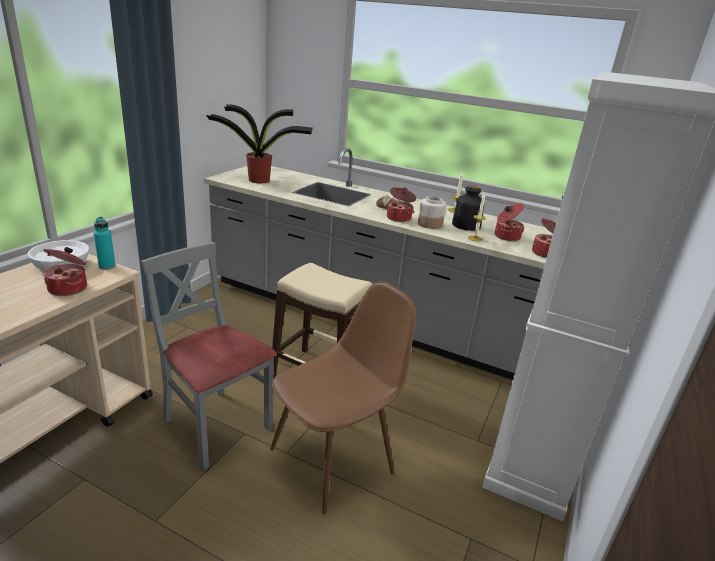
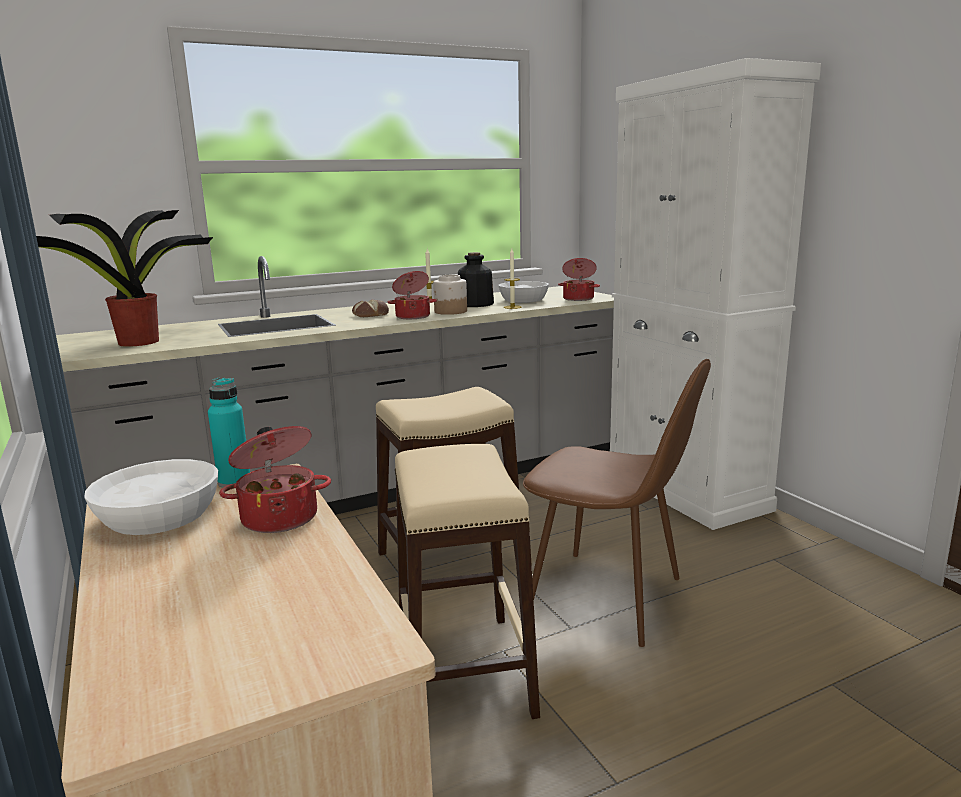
camera: 50 degrees left, 10 degrees down
(216, 426) = (462, 672): grey chair -> beige stool
(334, 459) = (609, 597): brown chair -> brown chair turned 120 degrees clockwise
(506, 236) = (523, 300): cooking pot -> white bowl

